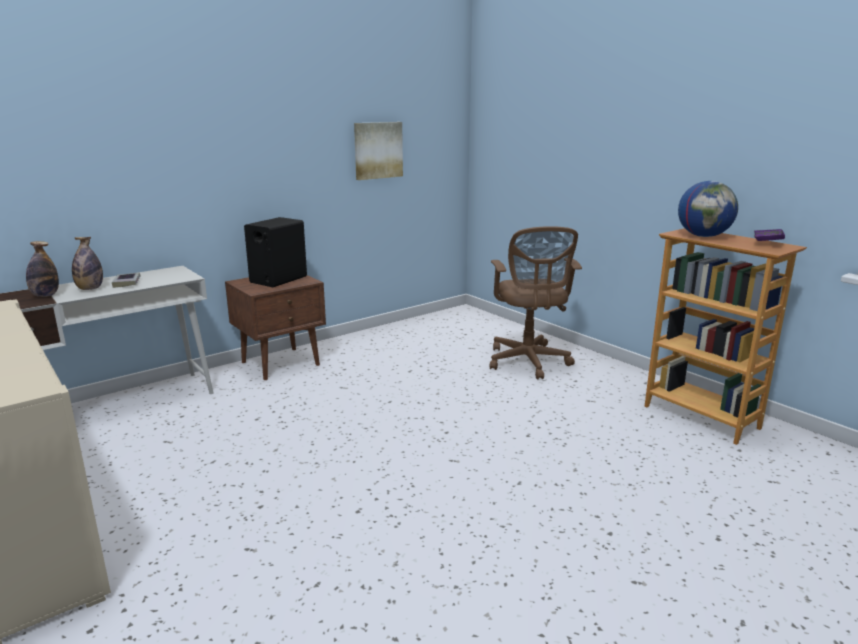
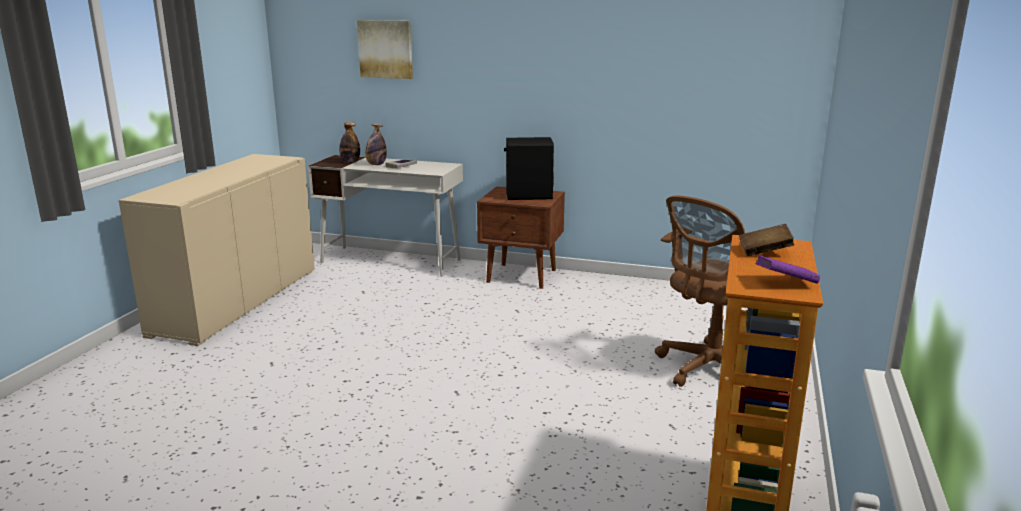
camera: 55 degrees right, 0 degrees up
(377, 150) = (681, 82): picture -> picture (386, 49)
(703, 236) = (764, 252): globe -> brown book

